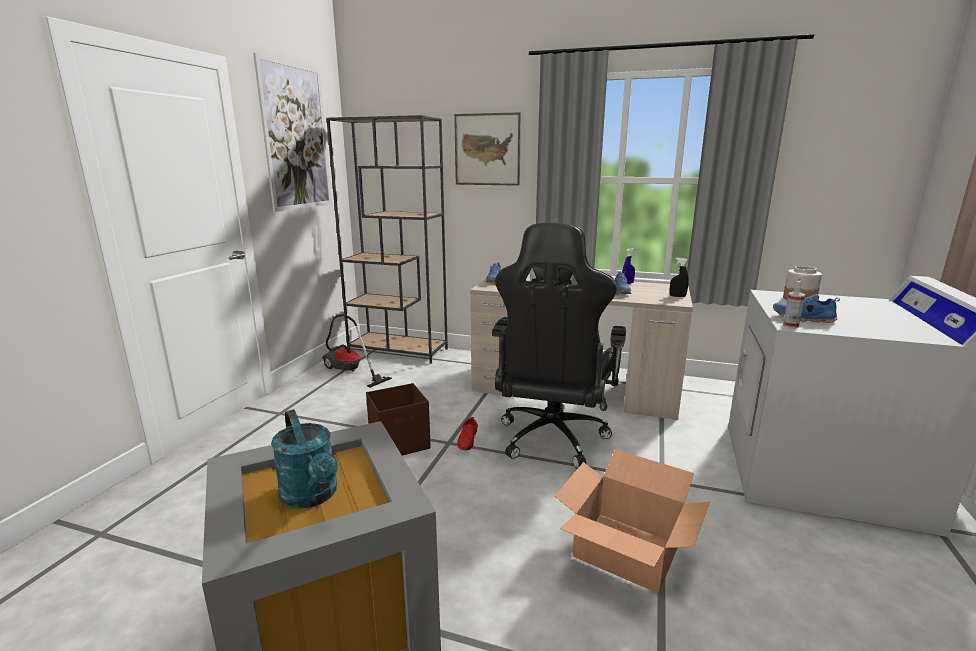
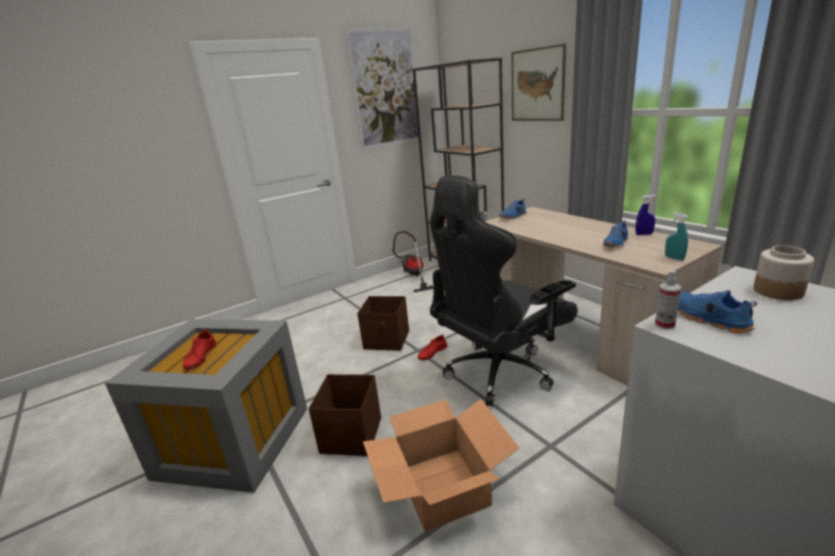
camera: 40 degrees right, 5 degrees up
(312, 496) = (200, 357): turquoise watering can -> red shoe
(482, 550) = (350, 436): none -> brown storage box
(677, 296) = (674, 258): black spray bottle -> turquoise spray bottle

